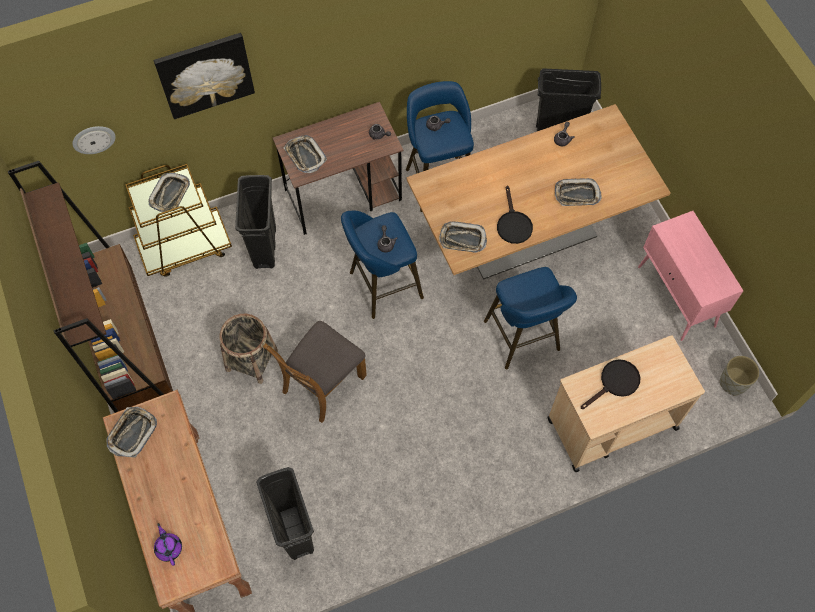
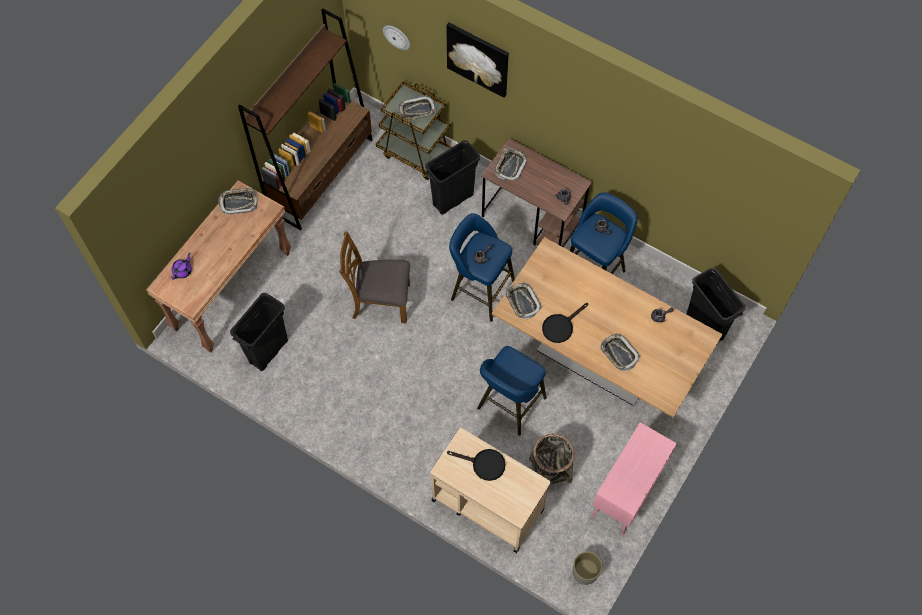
camera: 55 degrees right, 0 degrees up
(252, 360) = (365, 248): basket -> basket (550, 470)

